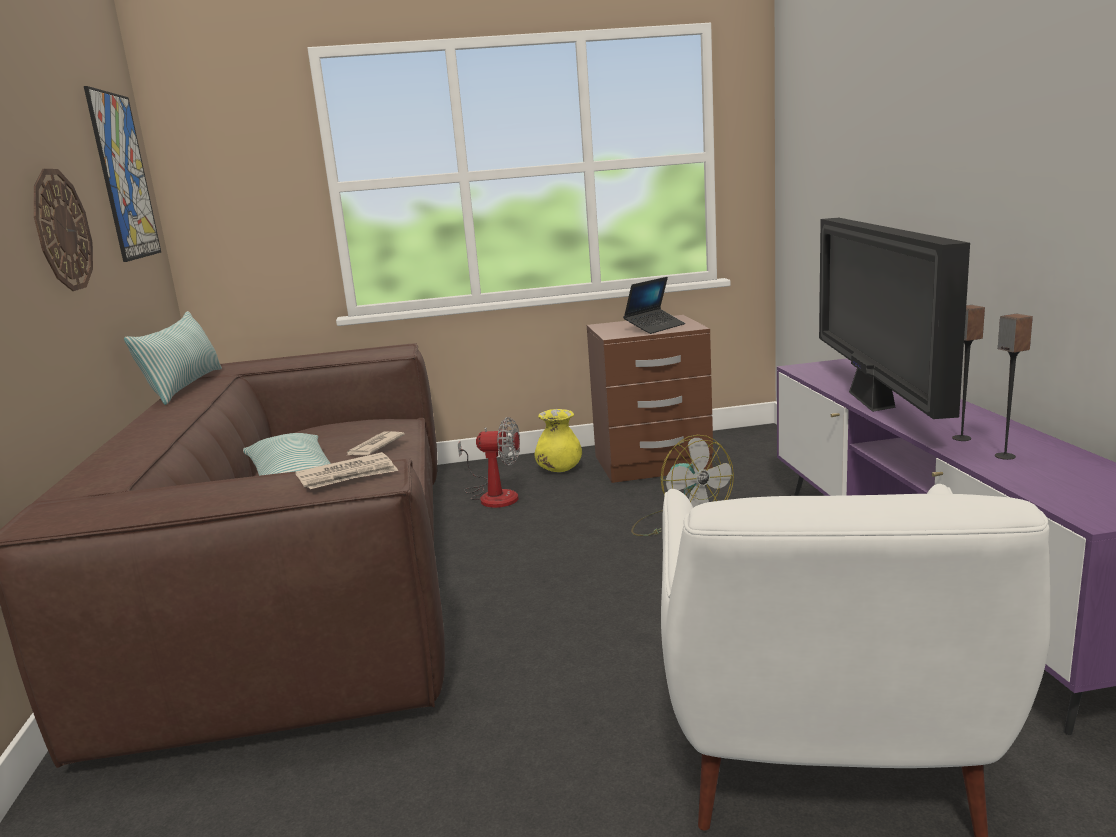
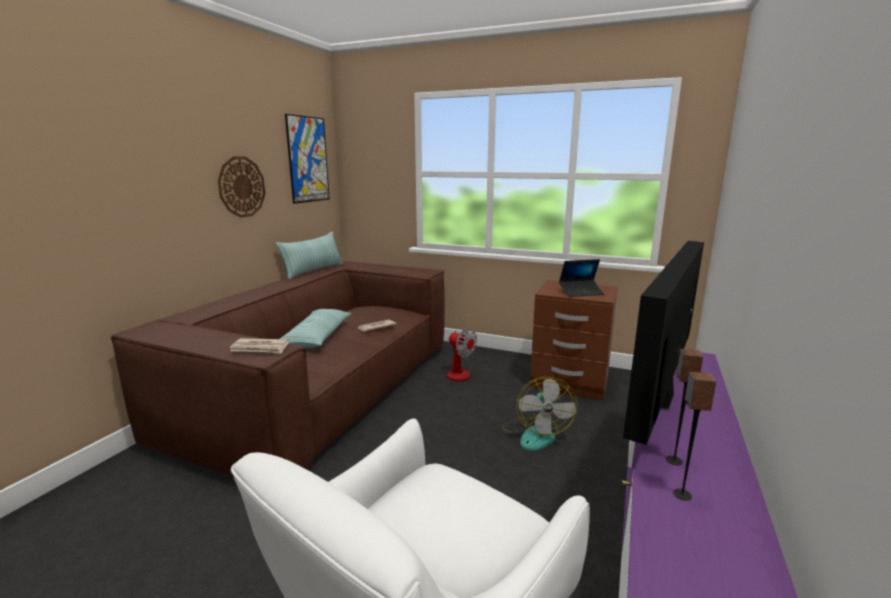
camera: 30 degrees right, 0 degrees up
(559, 470) = (511, 367): yellow vase -> none

